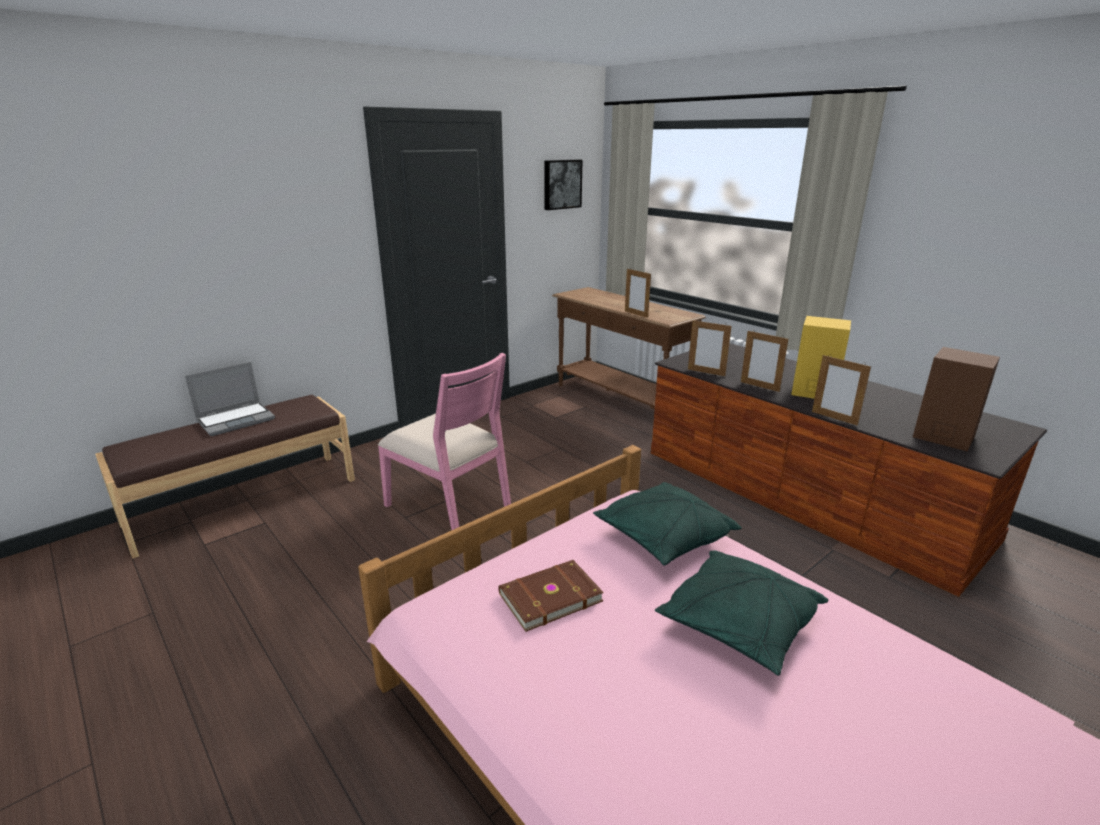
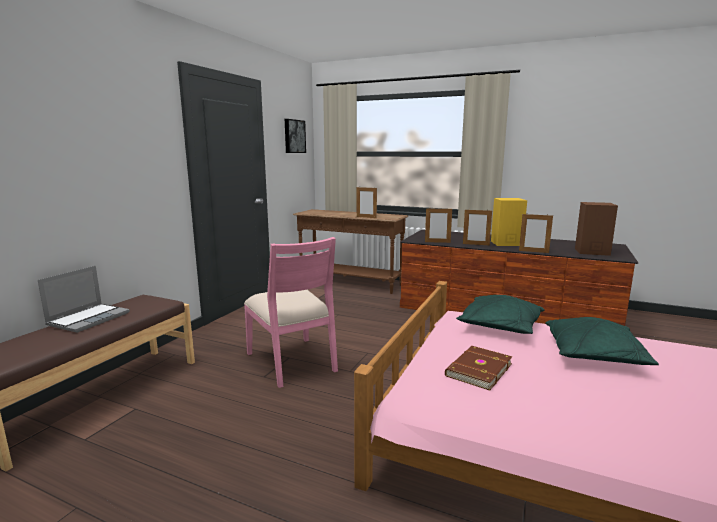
camera: 25 degrees left, 10 degrees down
(450, 505) = (292, 361): pink chair -> pink chair turned 45 degrees clockwise

